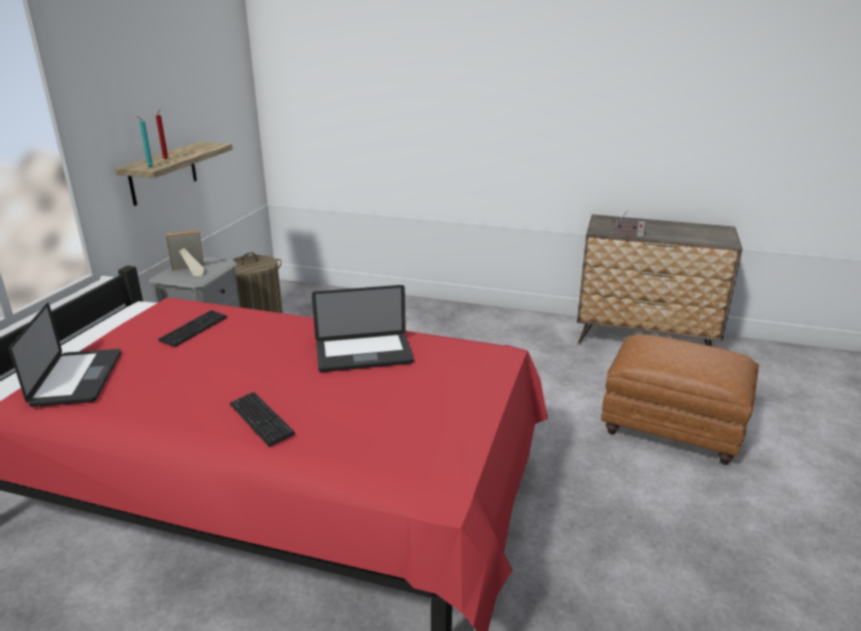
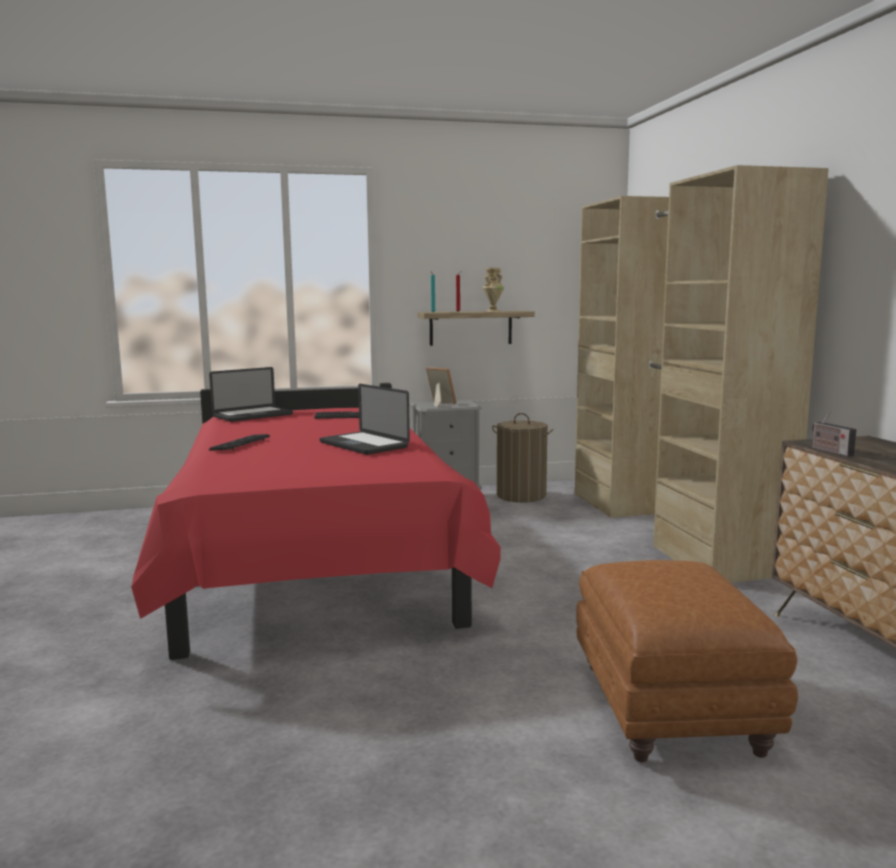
camera: 60 degrees right, 15 degrees down
(196, 151) = (493, 311): none -> beige vase
(411, 311) = (667, 528): none -> beige wardrobe

